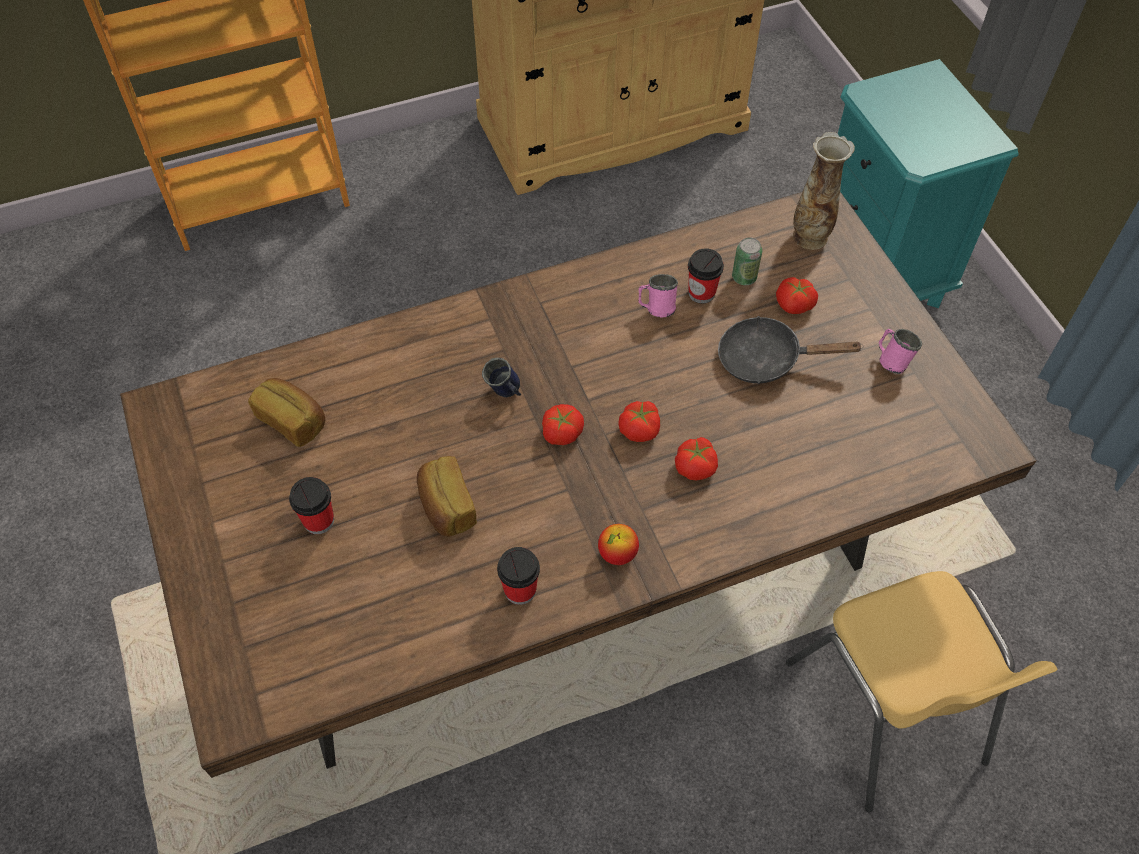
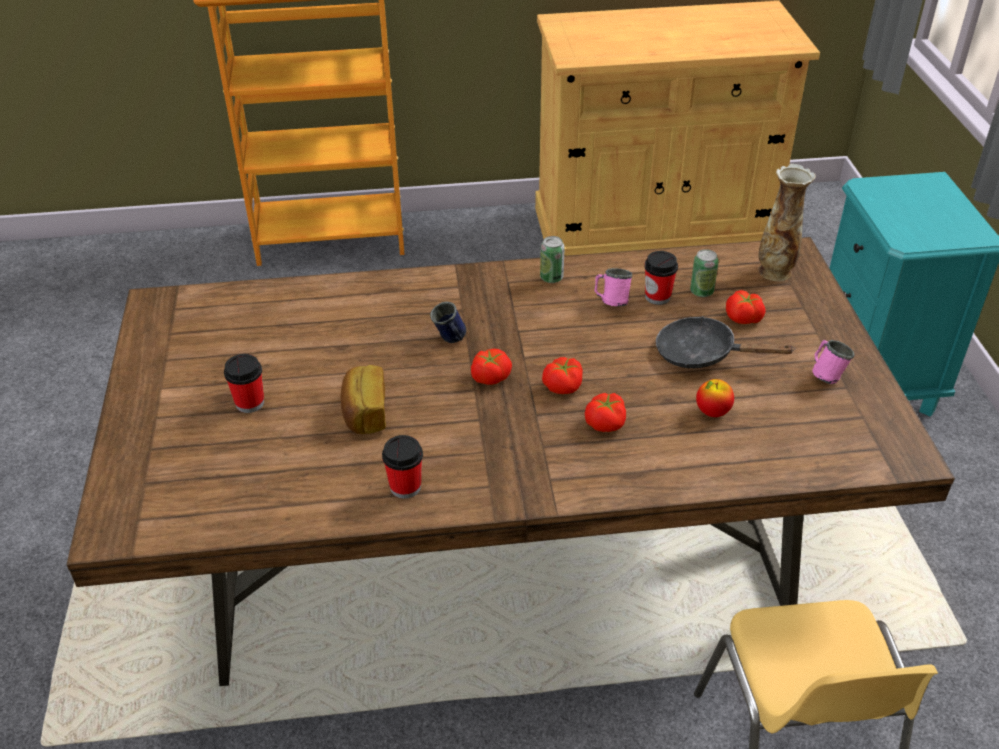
camera: 15 degrees right, 15 degrees down
(293, 420) = (260, 329): bread -> none
(584, 288) = (551, 278): none -> can
(617, 554) = (506, 476): apple -> apple (712, 412)

